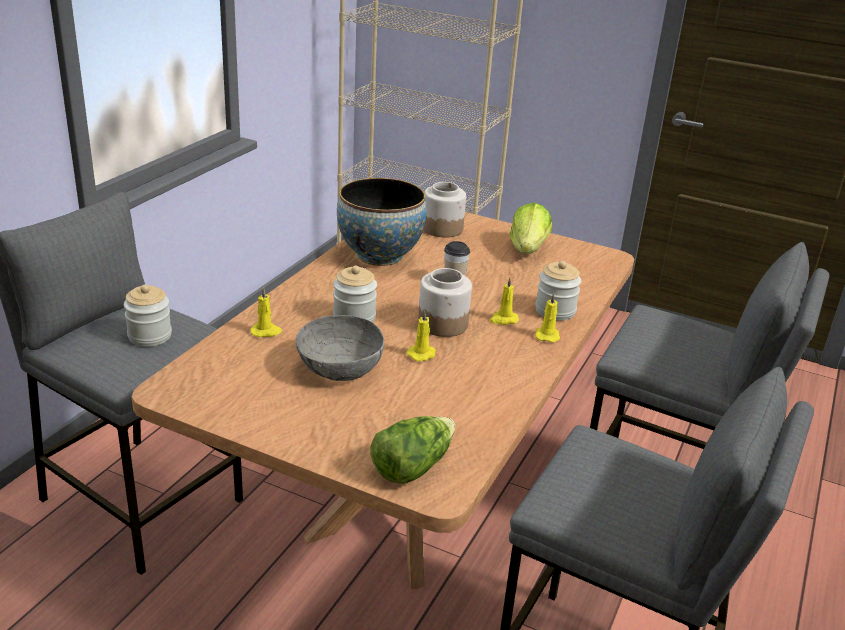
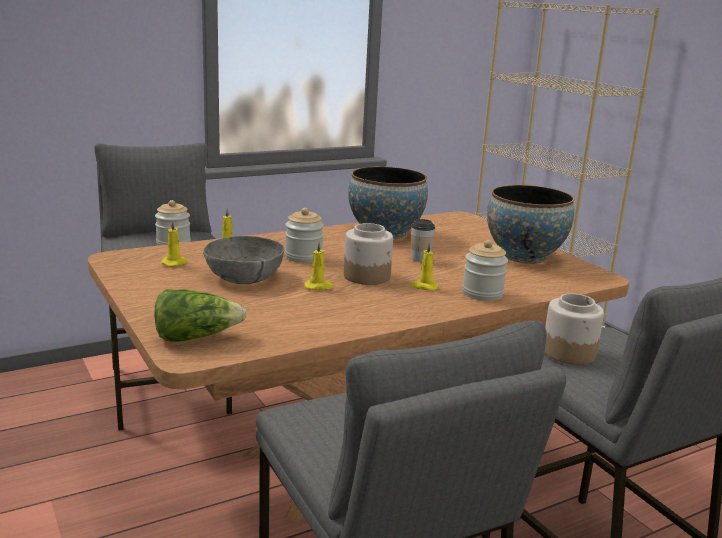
camera: 35 degrees right, 10 degrees down
(442, 228) = (466, 231): jar -> jar (569, 352)
(528, 249) = (524, 256): lettuce -> bowl
(547, 335) = (447, 304): yellow candle -> yellow candle (175, 263)

